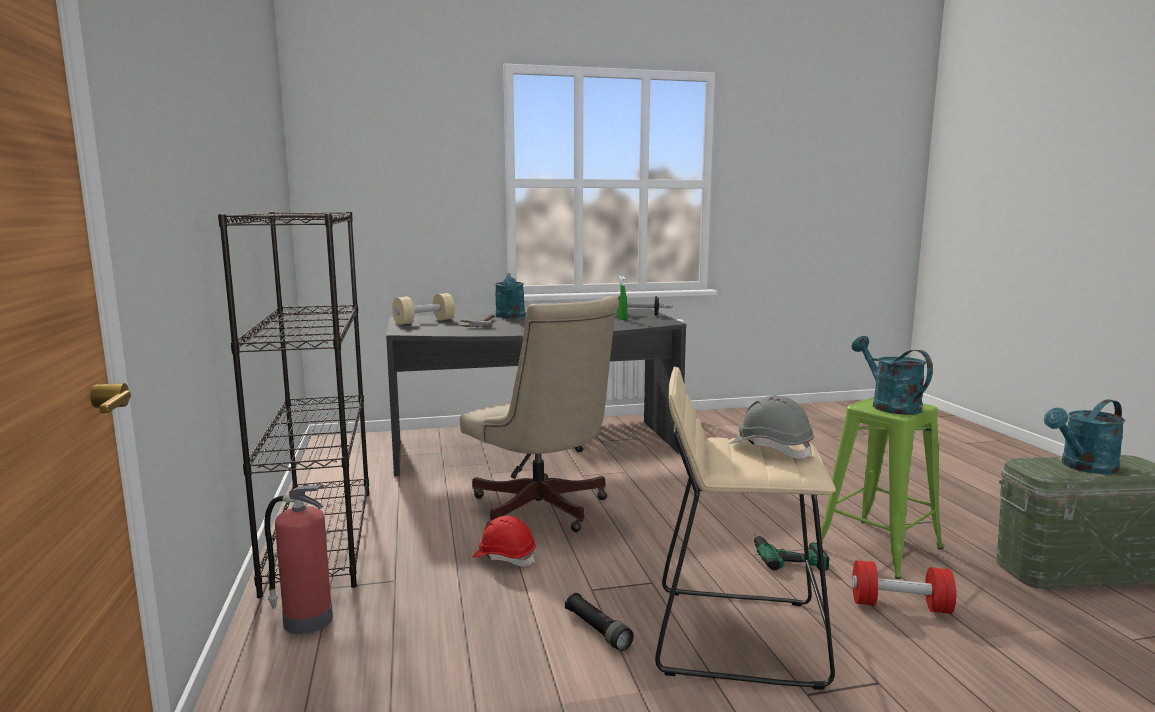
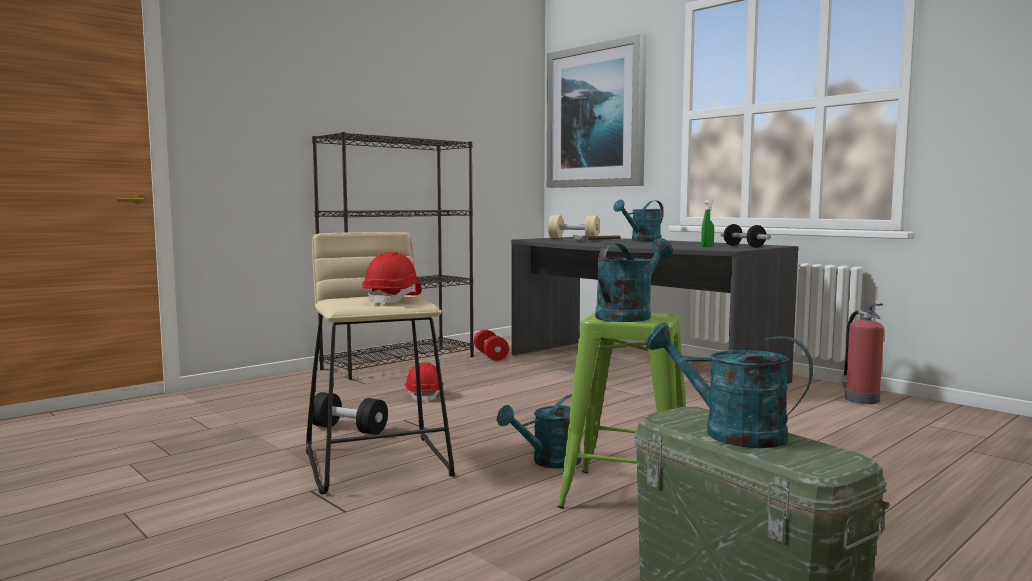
camera: 60 degrees right, 5 degrees down
(306, 620) = (305, 380): fire extinguisher -> fire extinguisher (861, 399)
(383, 172) = (596, 116): none -> picture
(543, 511) = (514, 390): beige office chair -> none
(597, 630) = (349, 429): black flashlight -> black dumbbell
(770, 449) = (393, 300): grey hard hat -> red hard hat
(785, 554) = (549, 462): power drill -> turquoise watering can
(900, 605) = (498, 512): red dumbbell -> red dumbbell (491, 356)

